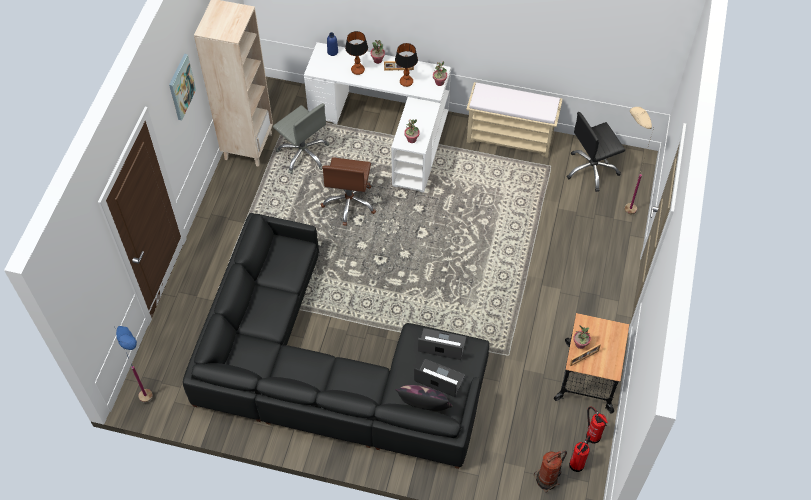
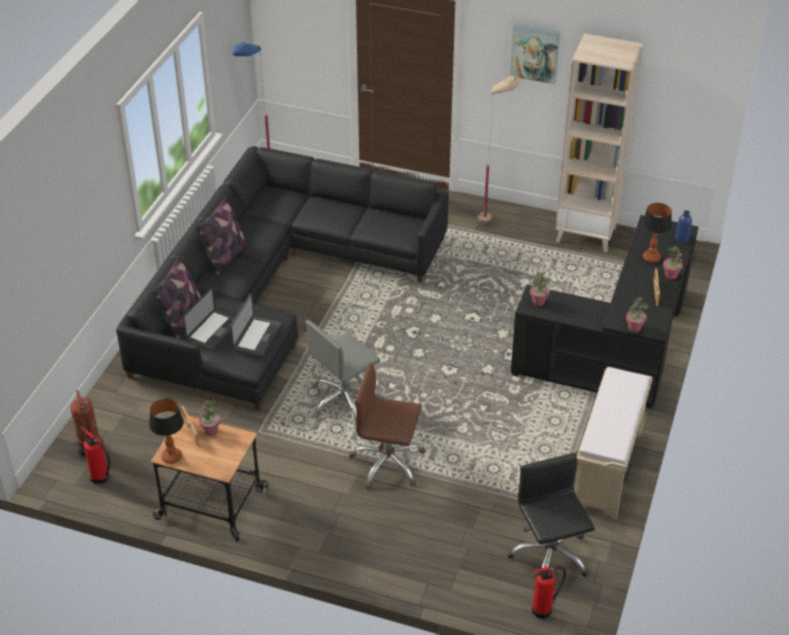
camera: 95 degrees right, 15 degrees down
(304, 154) = (575, 276): grey office chair -> grey office chair (344, 400)
(335, 387) = (225, 257): none -> pillow
(350, 203) = (498, 311): brown office chair -> brown office chair (387, 463)
(388, 129) = (618, 350): white desk -> black desk
(406, 82) = (633, 298): table lamp -> table lamp (171, 457)
(592, 435) = (132, 497): fire extinguisher -> fire extinguisher (543, 609)
(621, 205) = (482, 581): beige floor lamp -> beige floor lamp (493, 217)

